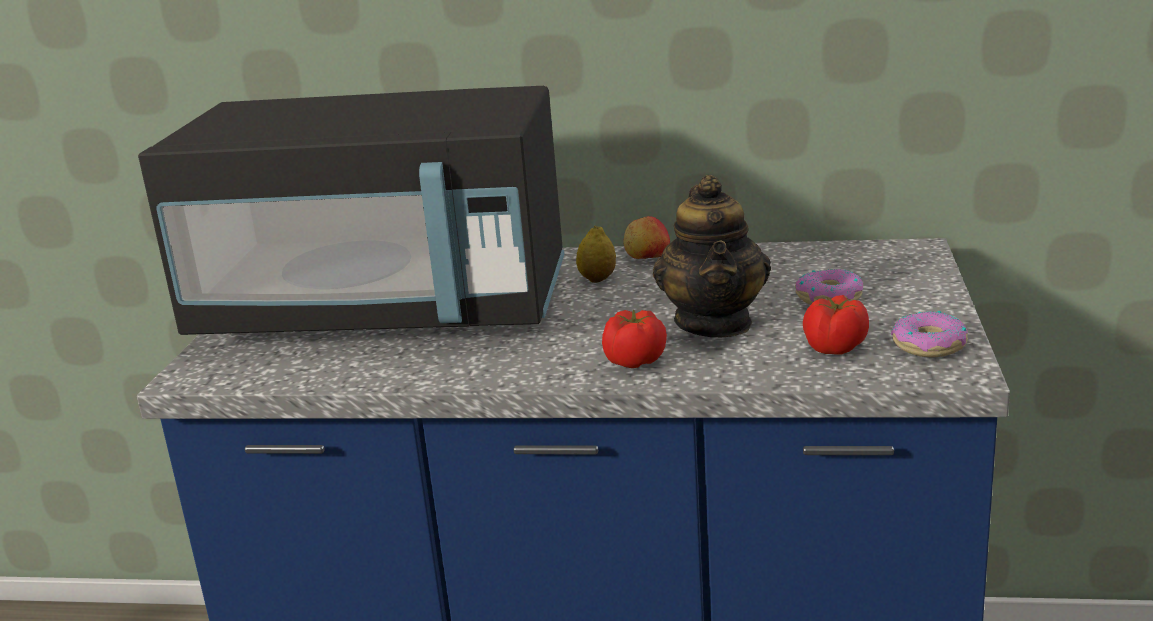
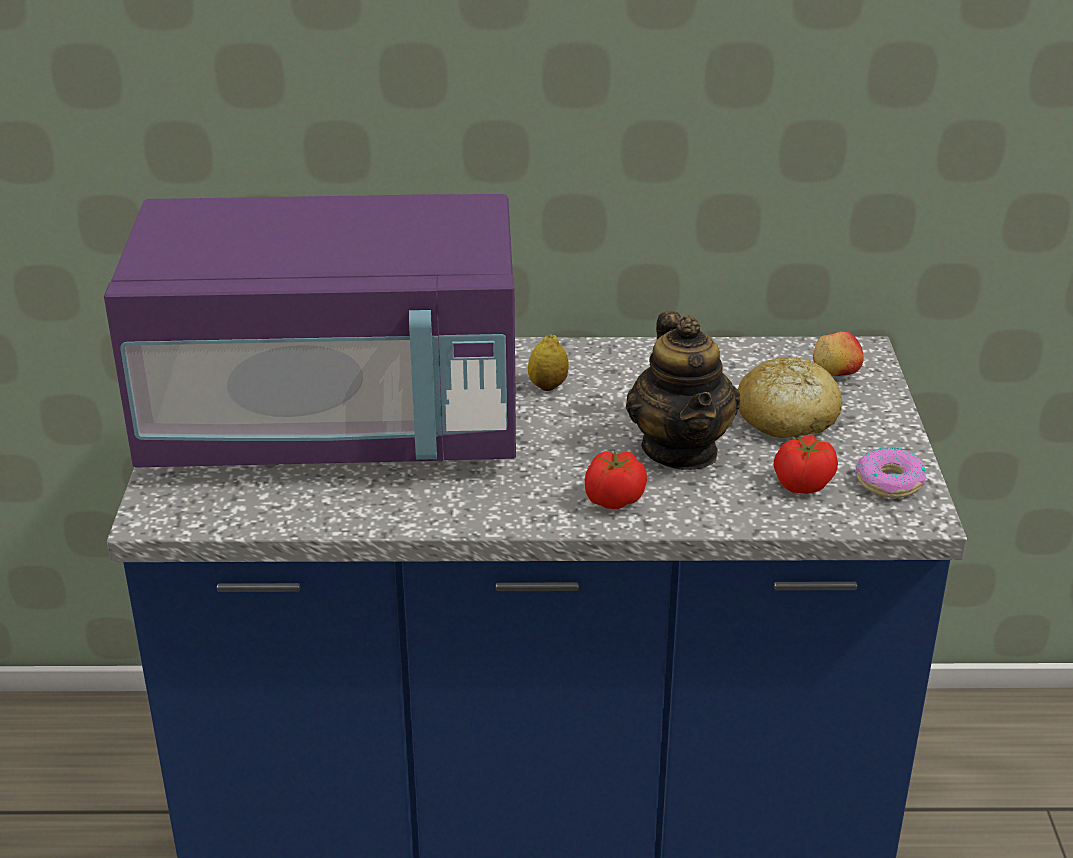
camera: 10 degrees left, 10 degrees up
(386, 311) = (335, 427): black microwave -> purple microwave
(647, 258) = (592, 356): apple -> apple (835, 373)
(829, 297) = (787, 417): donut -> bread

